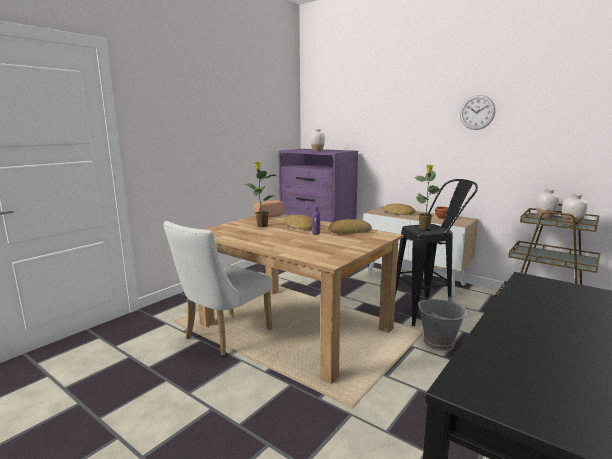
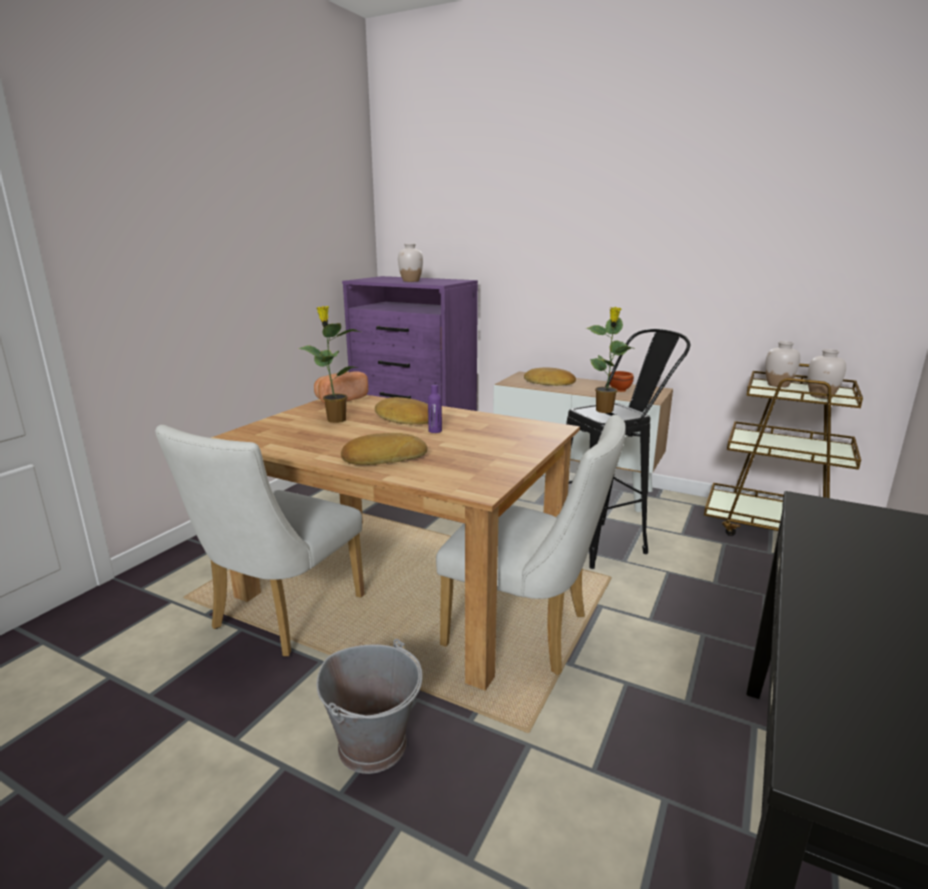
camera: 10 degrees left, 5 degrees up
(349, 231) = (489, 424): bread -> bread (383, 457)
(364, 356) = (527, 632): none -> white chair
(439, 342) = (637, 594): grey bucket -> grey bucket (373, 744)
(477, 112) = (673, 218): wall clock -> none

